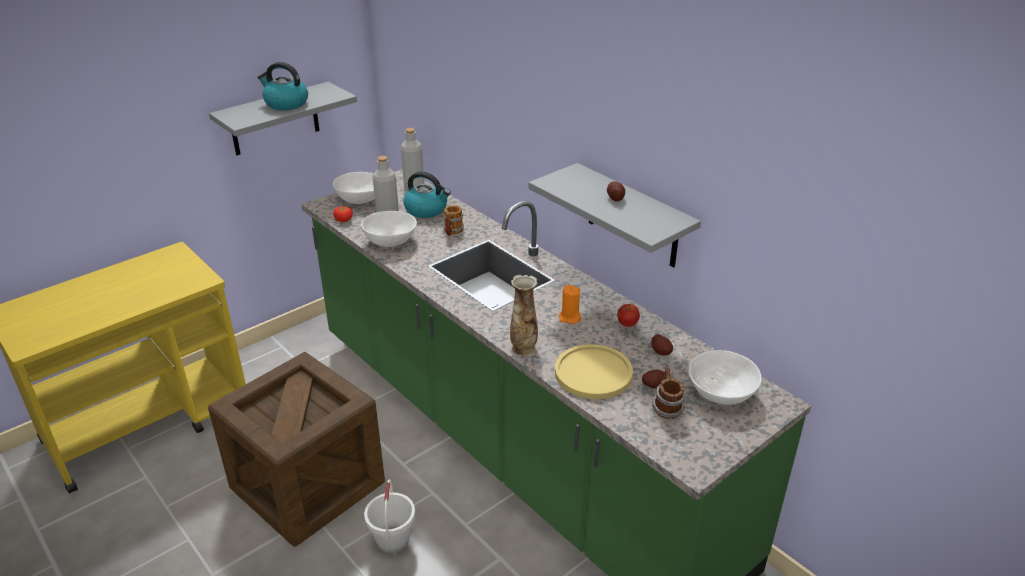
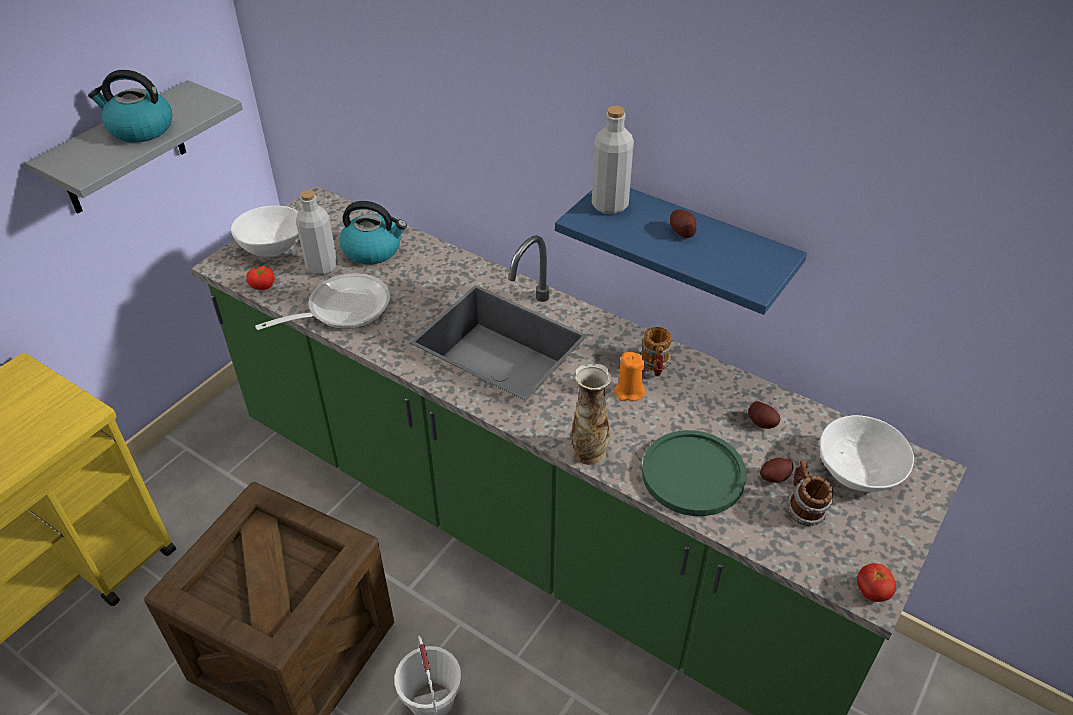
camera: 15 degrees left, 10 degrees up
(390, 240) = (342, 309): white bowl -> frying pan
(414, 184) = (339, 210): grey bottle -> grey bottle (610, 205)
(452, 232) = (422, 280): mug -> mug (655, 366)
(593, 373) = (693, 474): yellow plate -> green plate
(627, 324) = (704, 387): tomato -> tomato (872, 592)
(633, 217) = (696, 247): grey shelf -> blue shelf

